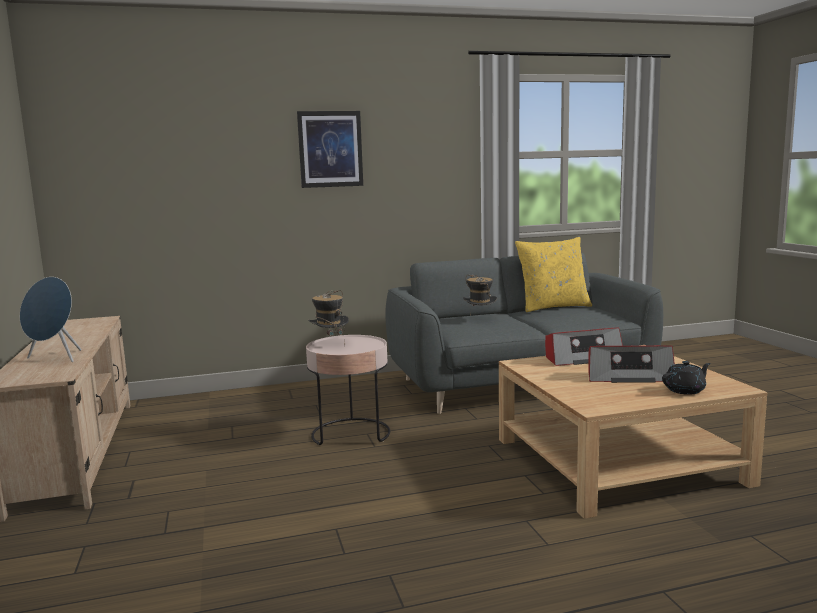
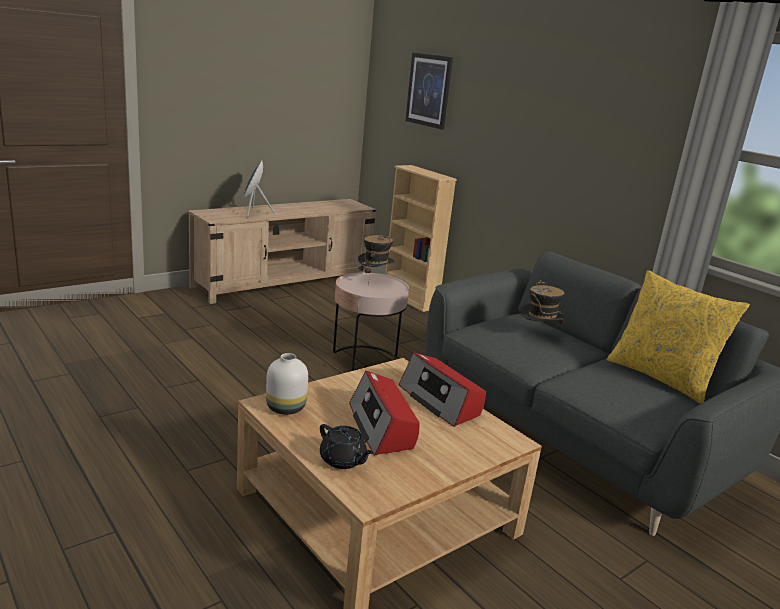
camera: 65 degrees right, 10 degrees up
(215, 395) = (410, 299): none -> beige bookcase
(330, 149) = (541, 105): picture -> picture (429, 90)
(601, 402) = (285, 408): none -> white vase

